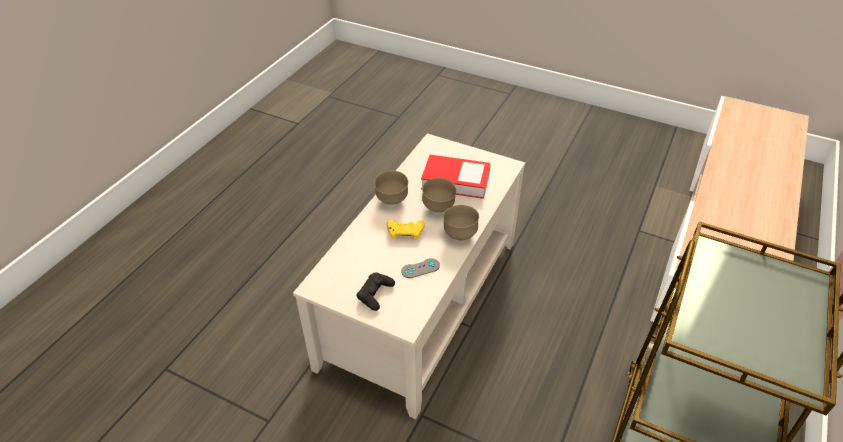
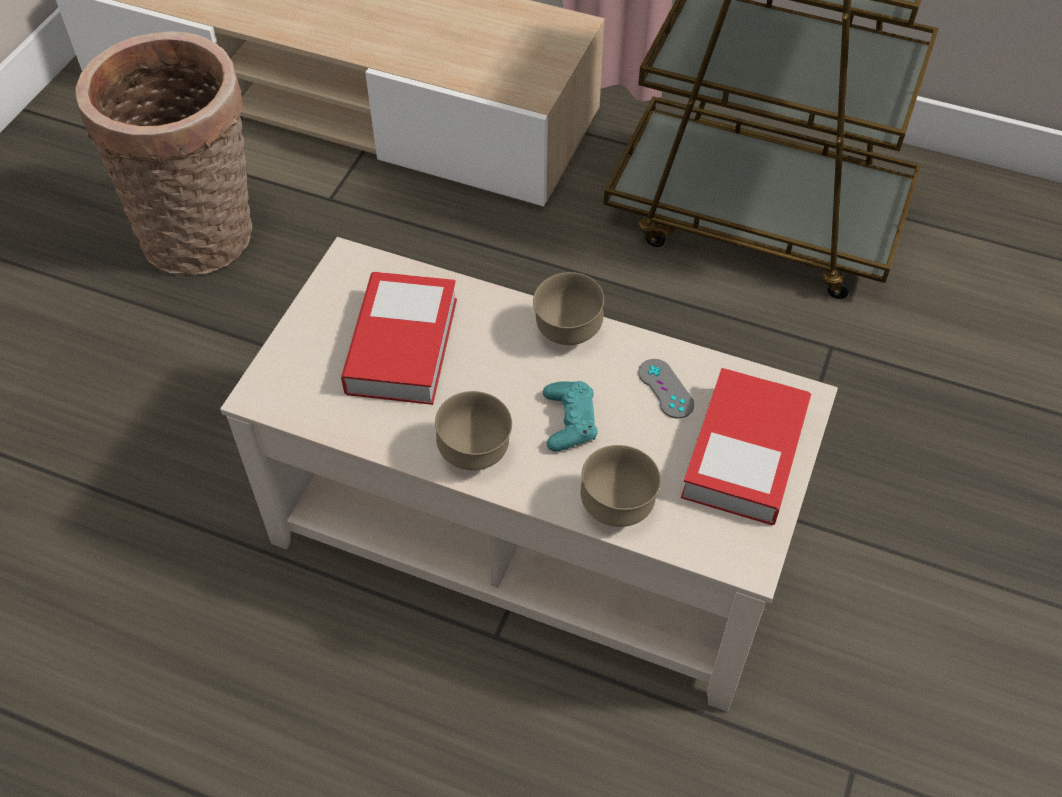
camera: 95 degrees left, 10 degrees up
(375, 294) = (744, 453): black game controller -> book
(405, 232) = (569, 421): yellow game controller -> turquoise game controller
(438, 208) = (492, 370): brown bowl -> brown bowl (617, 507)
(602, 187) = (205, 237): none -> basket

